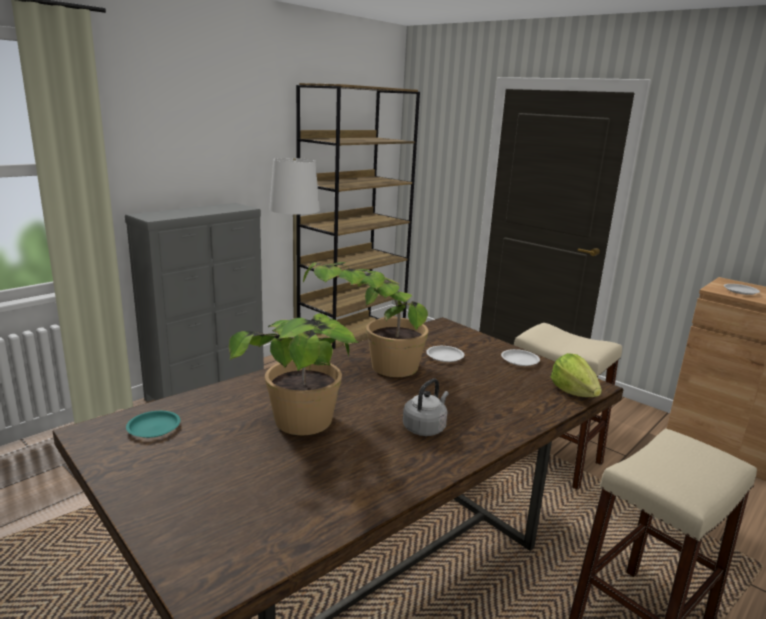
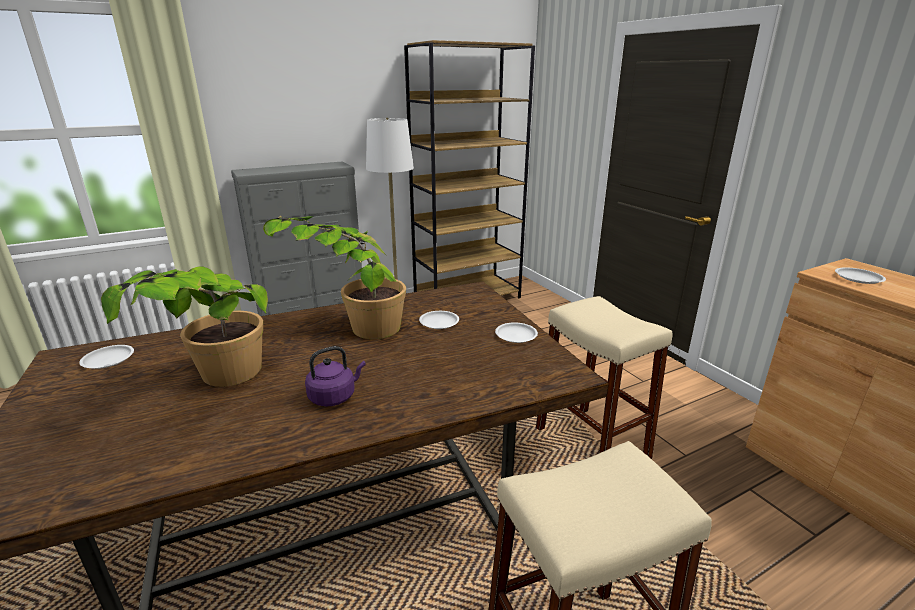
camera: 20 degrees right, 5 degrees up
(154, 428) = (108, 360): turquoise plate -> white plate
(425, 428) = (334, 396): grey kettle -> purple kettle
(573, 392) = (540, 380): lettuce -> none

